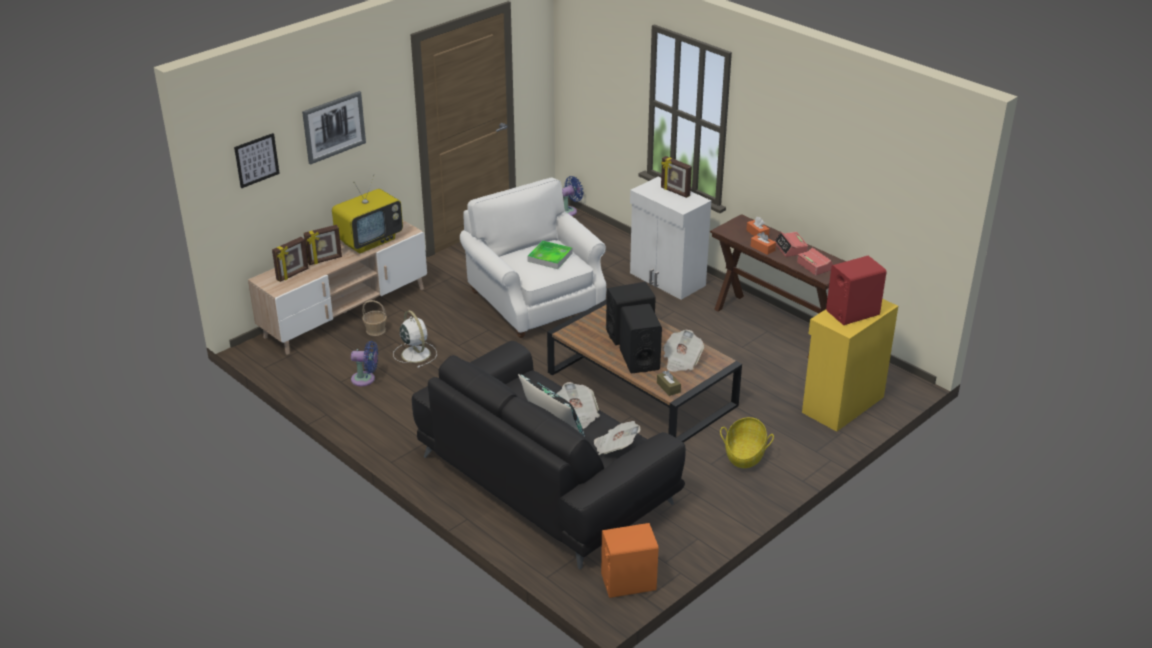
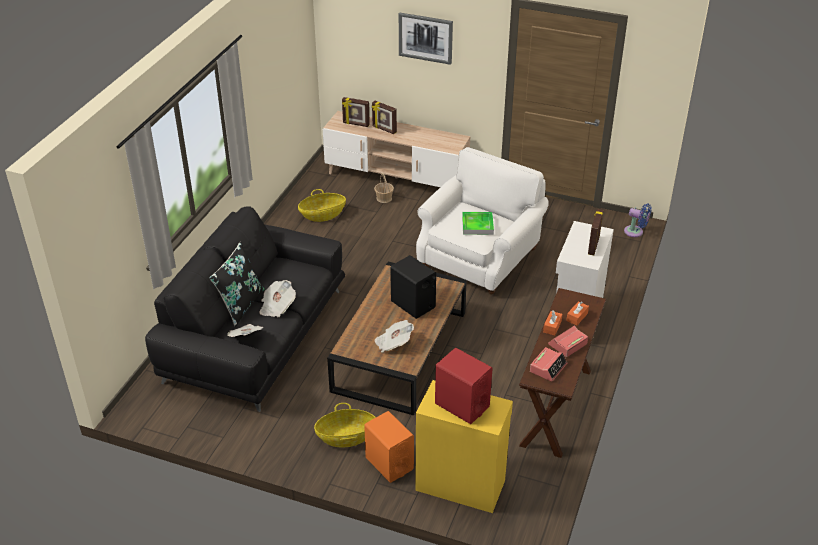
camera: 65 degrees right, 5 degrees up
(256, 160) = (357, 30): picture -> none
(365, 379) = (322, 215): blue fan -> basket
(369, 241) = (425, 138): television -> none
(415, 353) = (368, 225): white fan -> none
(628, 582) = (156, 413): orange speaker -> orange speaker (389, 463)
(639, 359) = (380, 319): black speaker -> none
(668, 387) = (350, 346): brown tissue box -> none

